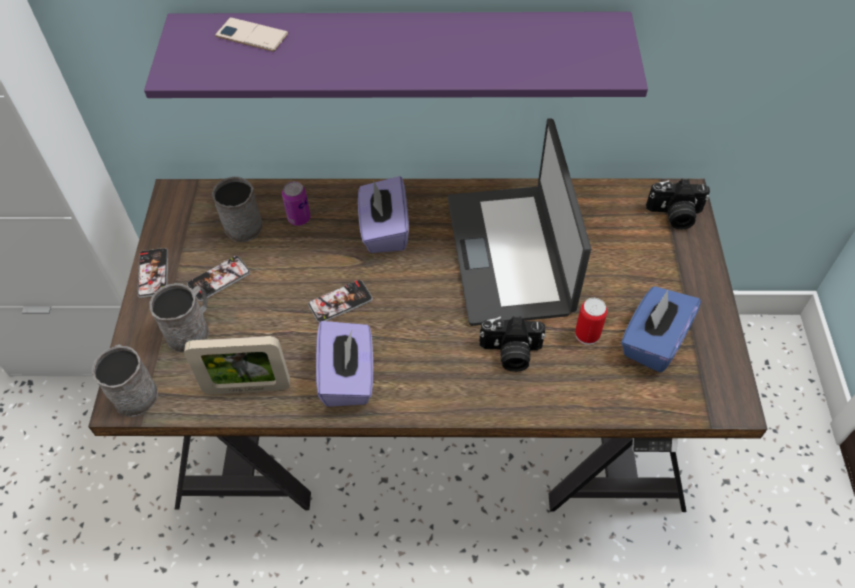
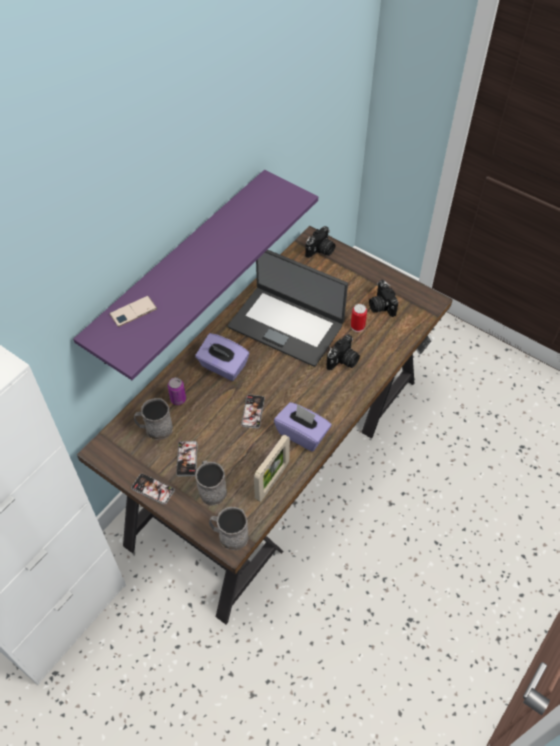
camera: 55 degrees left, 0 degrees up
(653, 341) = (381, 306): blue tissue box -> camera

